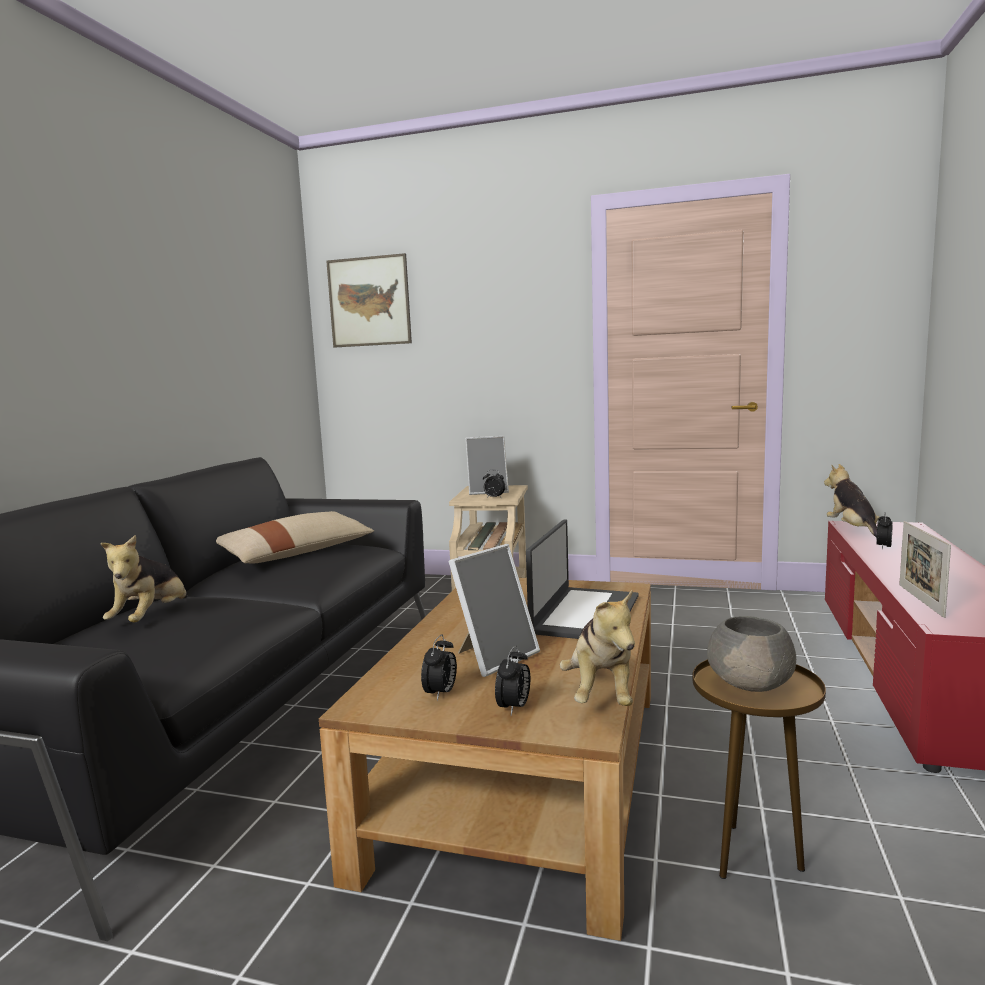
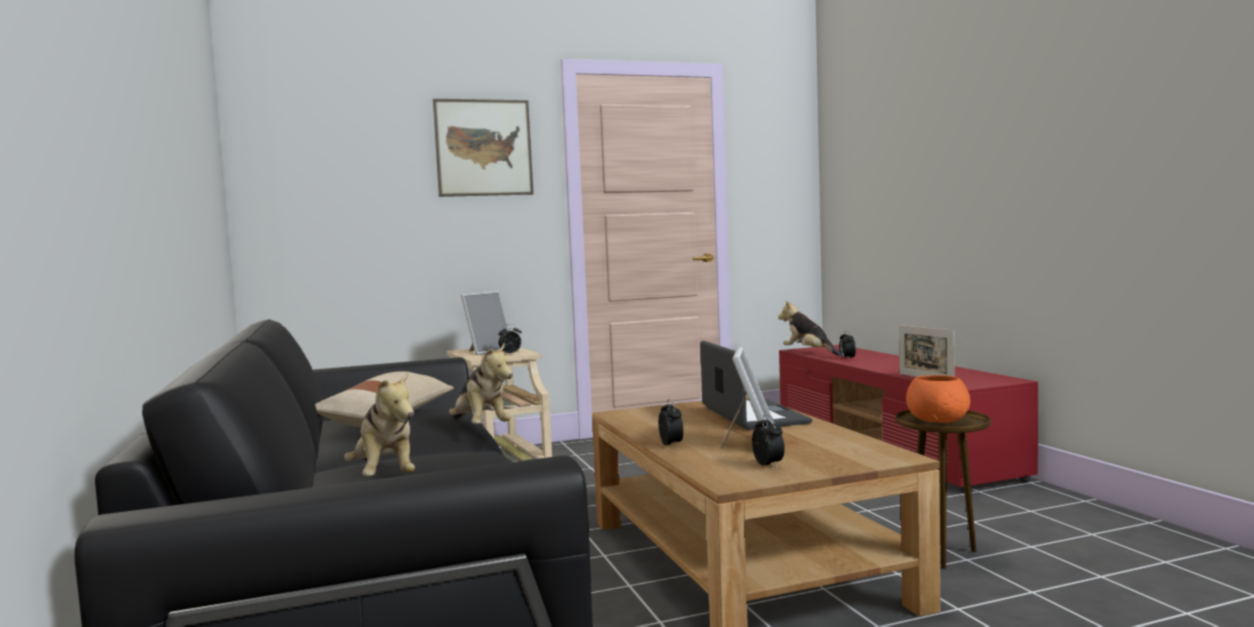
camera: 35 degrees left, 5 degrees down
(369, 301) = (310, 143): picture -> picture (484, 148)
(514, 708) = (834, 460): alarm clock -> alarm clock (671, 445)
(601, 694) = (868, 444): plush toy -> plush toy (480, 428)
(751, 683) = (937, 421): grey bowl -> orange bowl

